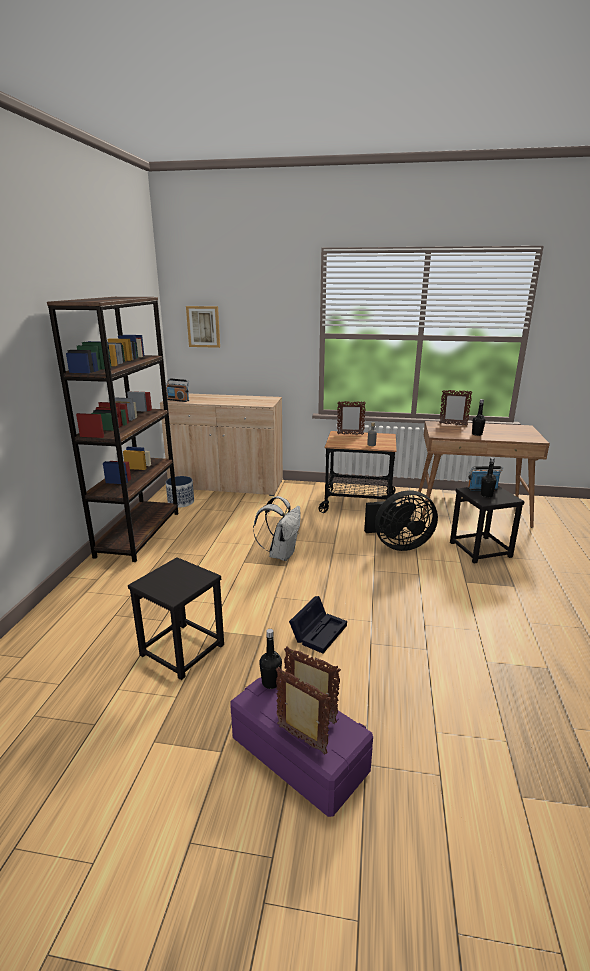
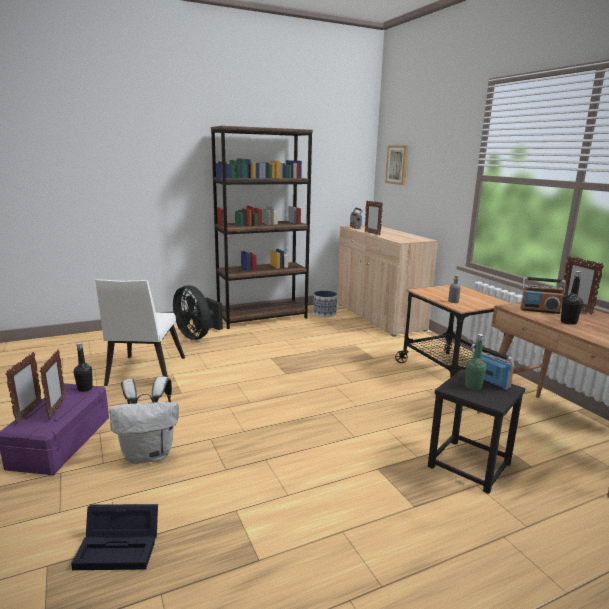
camera: 55 degrees right, 5 degrees down
(182, 650) = (143, 373): black stool -> white chair
(281, 554) = (301, 367): white backpack -> white backpack (149, 454)
(319, 631) = (207, 412): black storage box -> black storage box (121, 547)
(350, 434) = (463, 290): picture frame -> picture frame (372, 233)
(398, 545) = (397, 412): black fan -> black fan (197, 336)
(450, 432) = (539, 310): none -> radio
(486, 495) = (473, 387): black bottle -> green bottle

